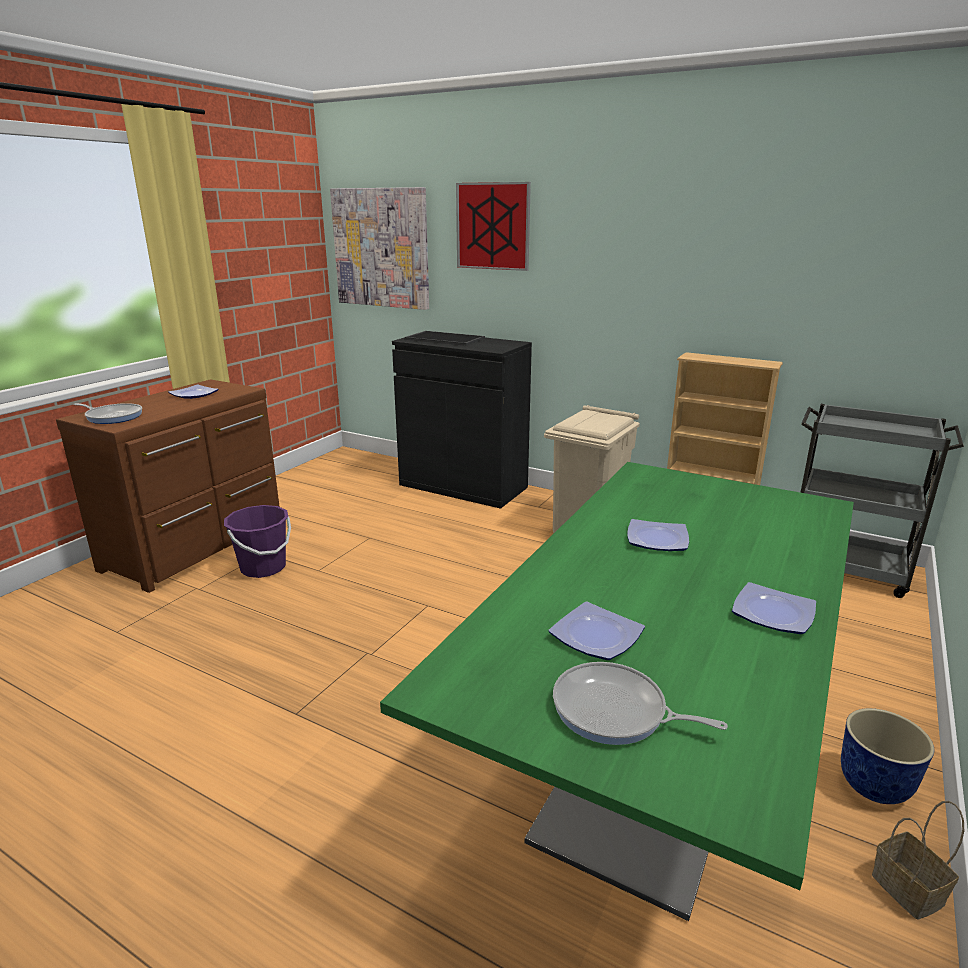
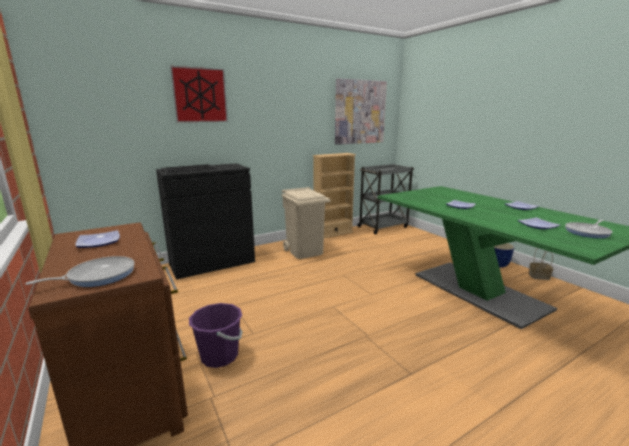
camera: 60 degrees left, 5 degrees down
(381, 248) = (100, 111): picture -> picture (359, 112)

